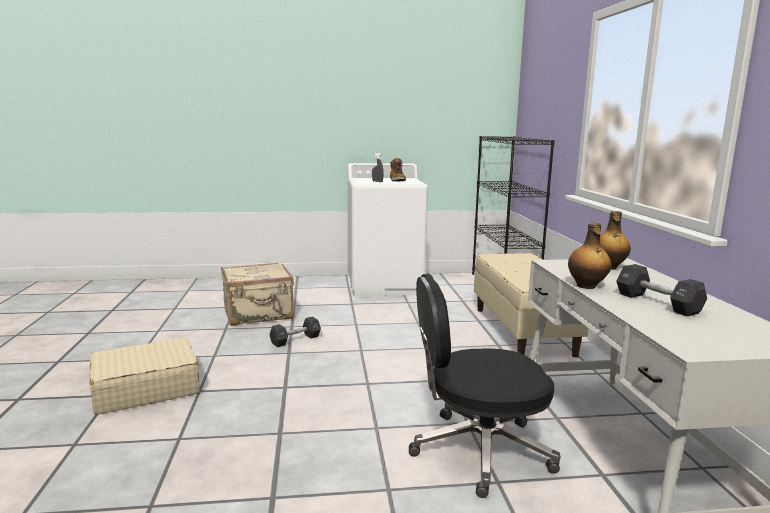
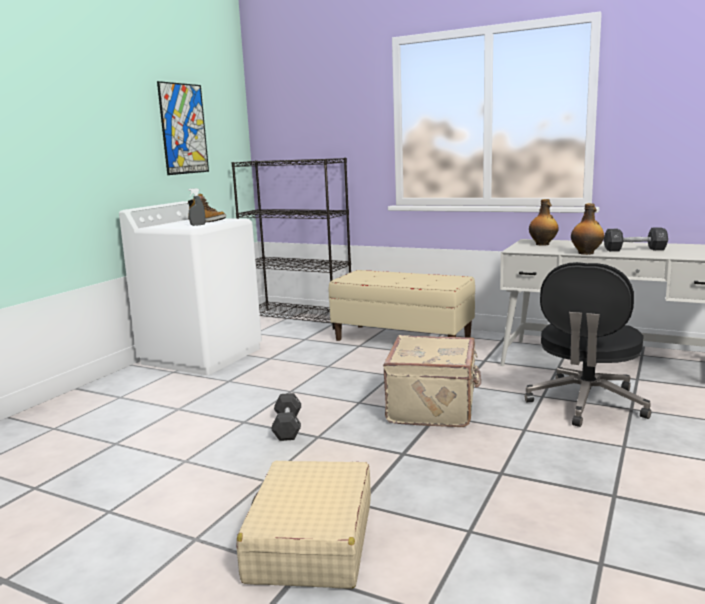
camera: 55 degrees left, 0 degrees up
(258, 314) = (172, 433): beige suitcase -> beige suitcase (434, 407)
(430, 105) = (183, 129): none -> picture

